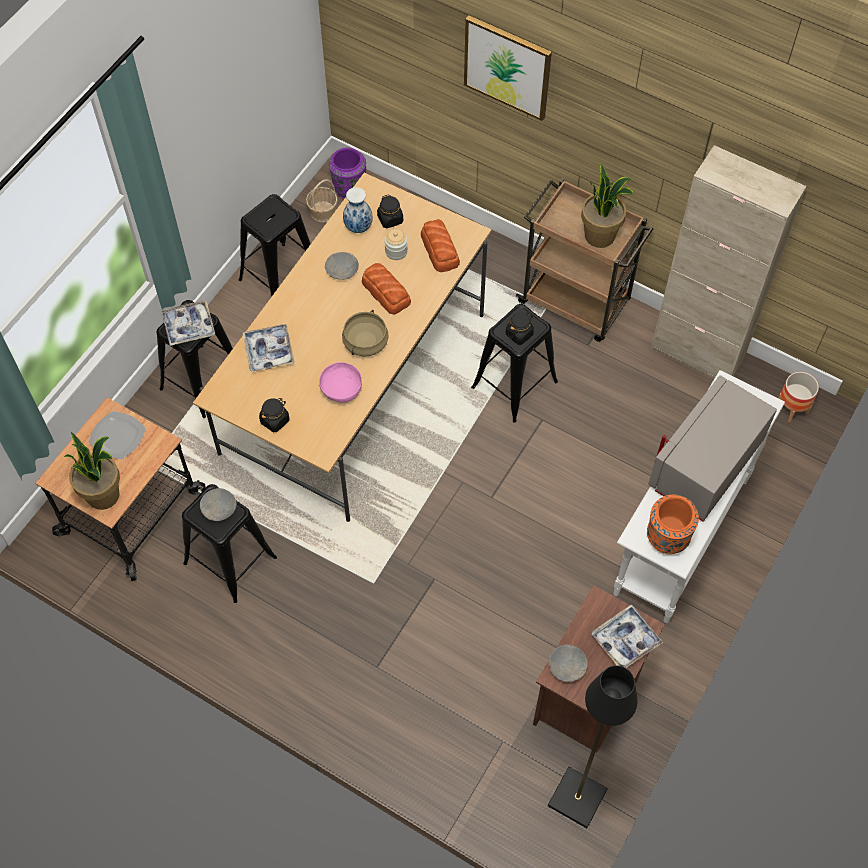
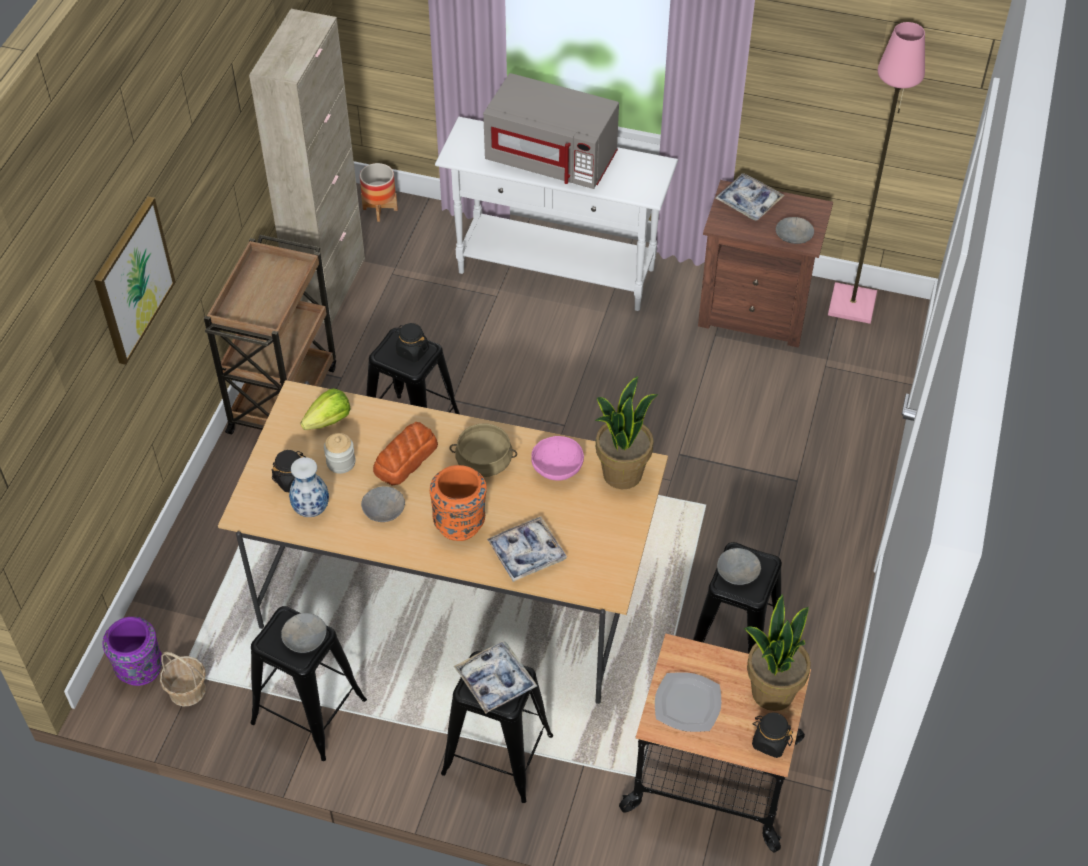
camera: 105 degrees left, 10 degrees down
(268, 223) = (304, 638): none -> grey bowl
(275, 420) = (621, 521): black jar -> black jar (770, 742)
(440, 250) = (329, 421): bread -> lettuce
(578, 799) = (853, 304): black floor lamp -> pink floor lamp
(600, 235) = (277, 279): potted plant -> potted plant (622, 473)
(667, 538) = (642, 175): orange vase -> orange vase (460, 523)

